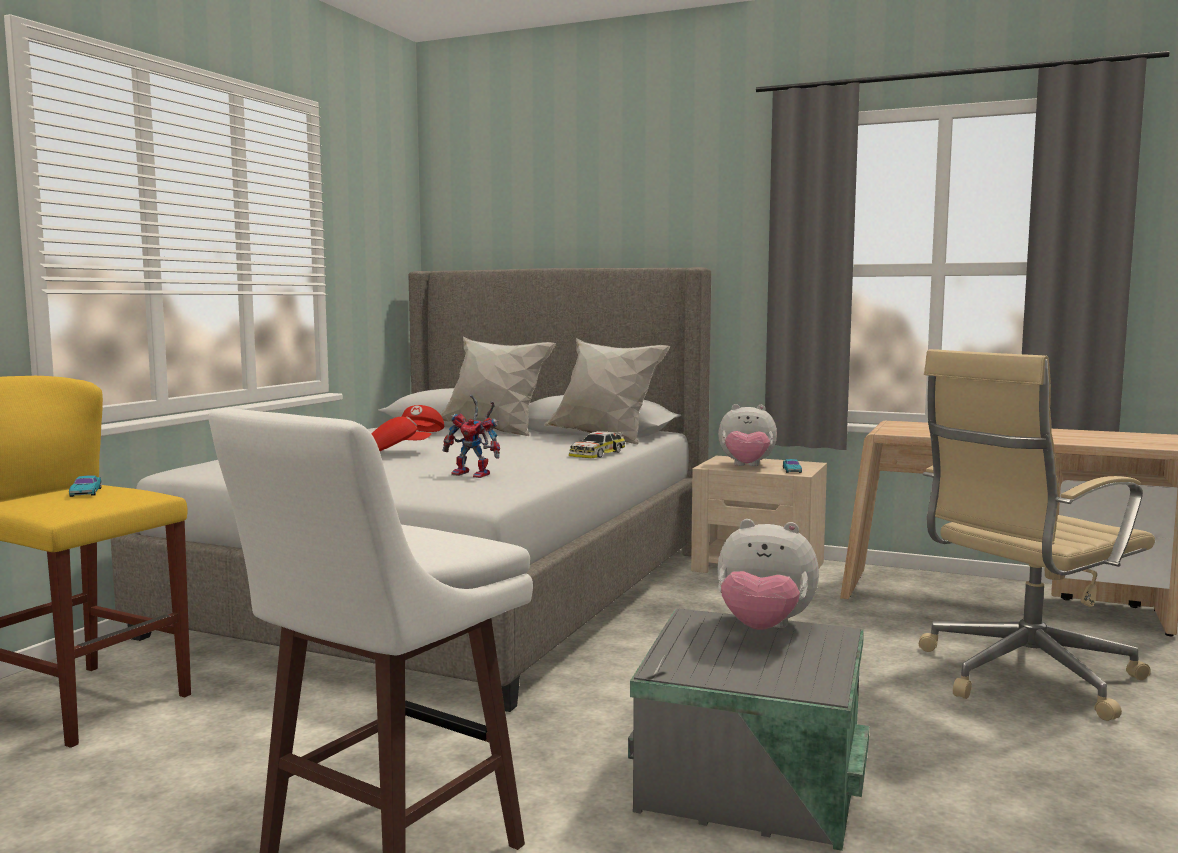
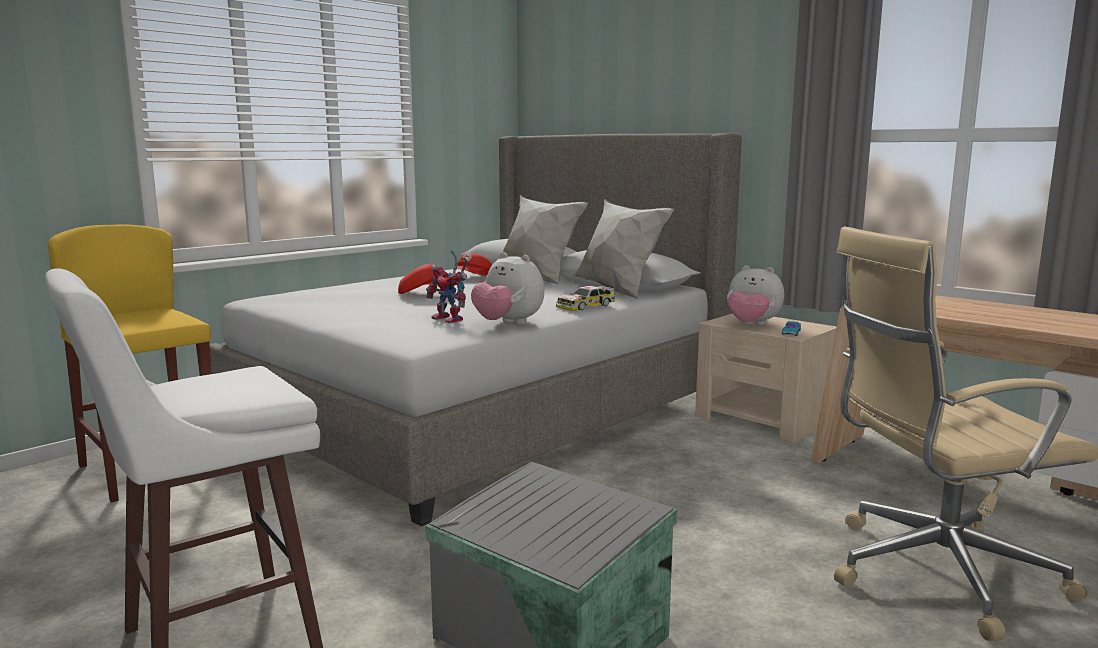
camera: 20 degrees right, 5 degrees up
(86, 492) = (144, 314): turquoise toy car -> none
(763, 629) = (581, 494): plush toy -> plush toy (508, 324)

